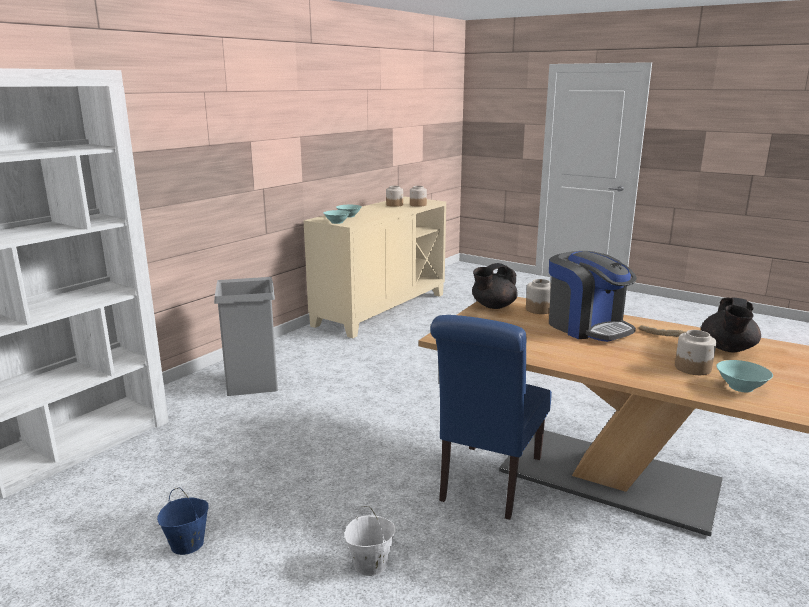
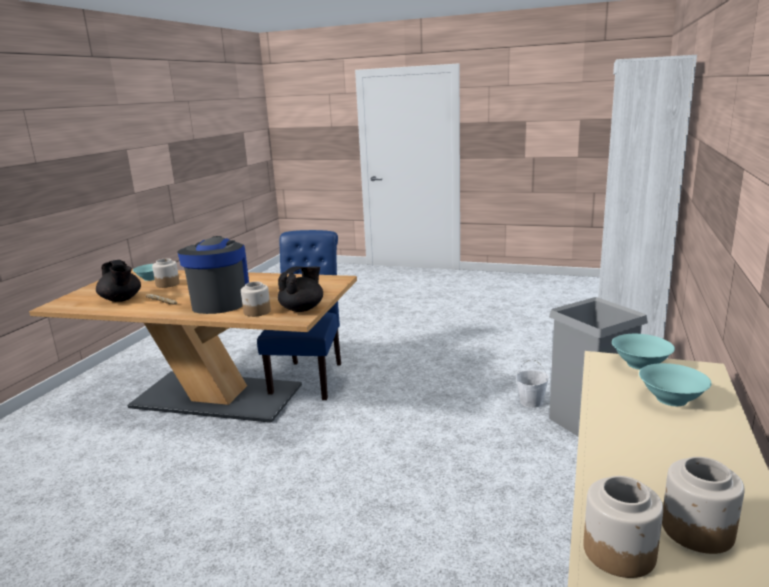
camera: 165 degrees right, 0 degrees up
(187, 544) = (466, 326): blue bucket -> none
(370, 564) = (367, 335): white bucket -> white bucket (531, 402)
(587, 327) = (220, 301): coffee machine -> coffee machine turned 45 degrees clockwise
(727, 349) = (121, 299): black teapot -> black teapot turned 135 degrees clockwise

